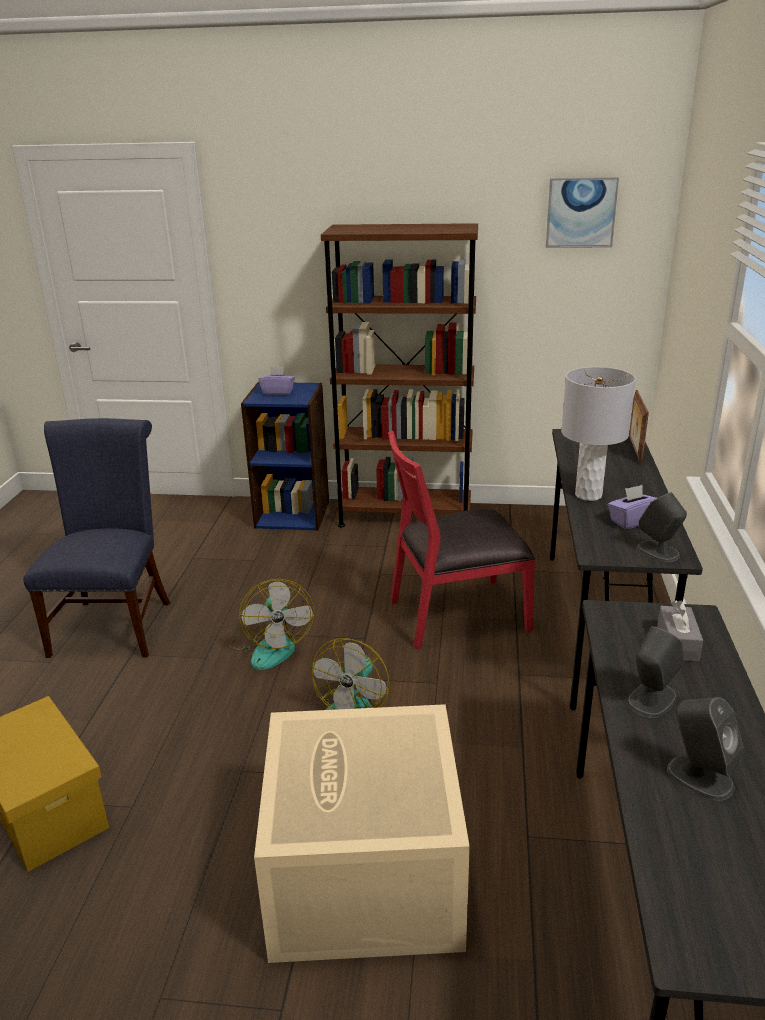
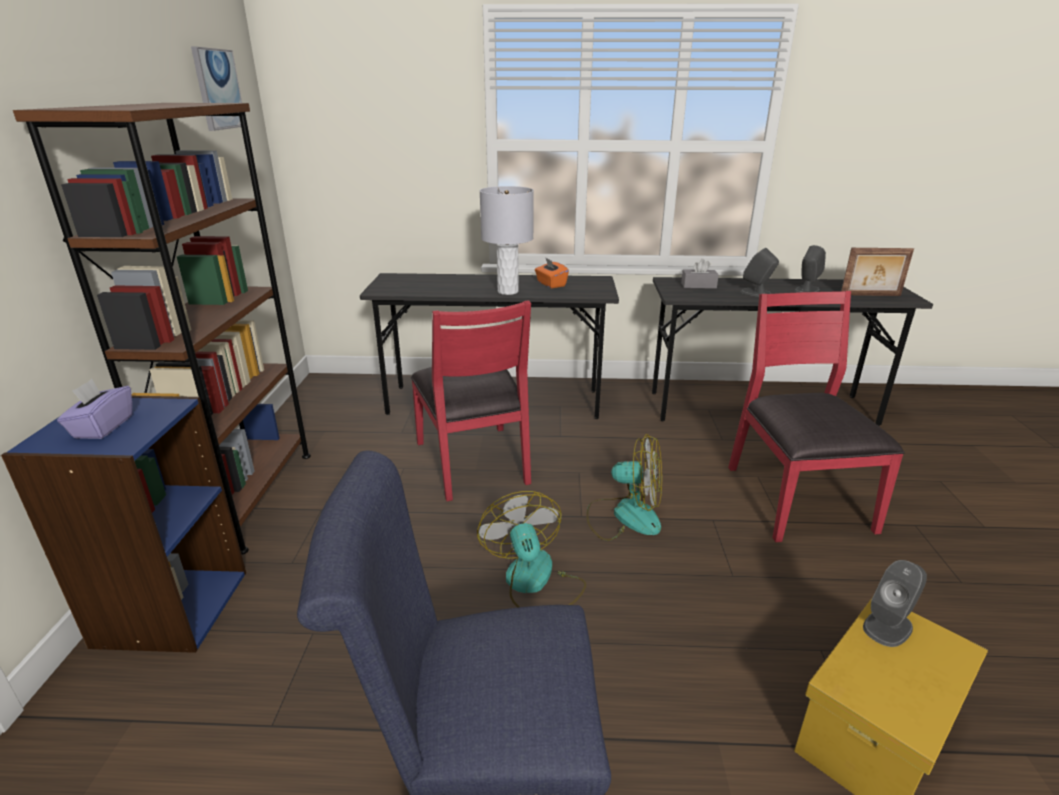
camera: 95 degrees left, 0 degrees up
(271, 646) = (534, 583): fan -> fan turned 90 degrees counterclockwise
(368, 876) = (794, 497): beige storage box -> red chair
(632, 521) = (551, 284): purple tissue box -> orange tissue box
(634, 450) = (423, 276): picture frame -> picture frame (870, 295)
(658, 551) = (593, 282): grey speaker -> grey speaker (888, 626)

